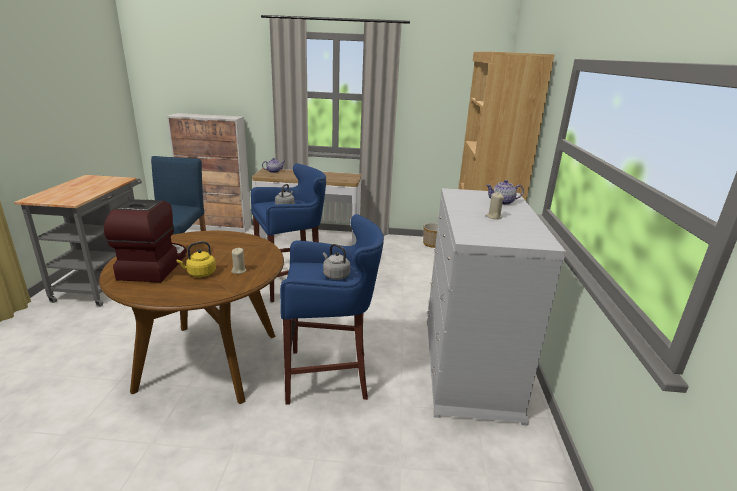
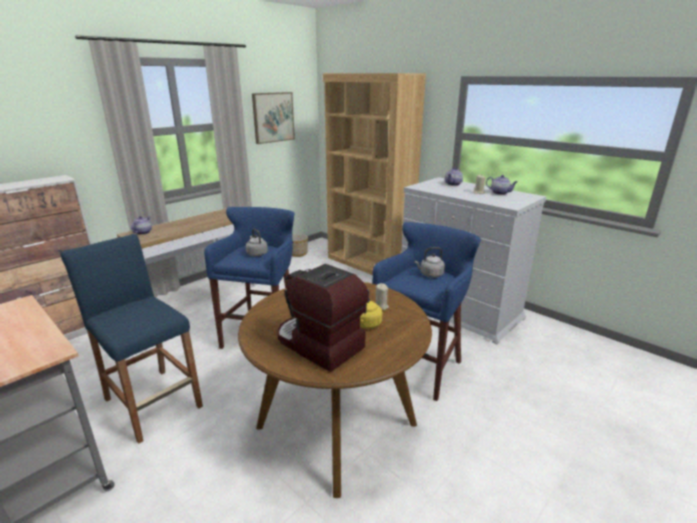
camera: 50 degrees left, 0 degrees up
(439, 97) = (273, 117): none -> picture
(517, 226) = (500, 193): none -> teapot

